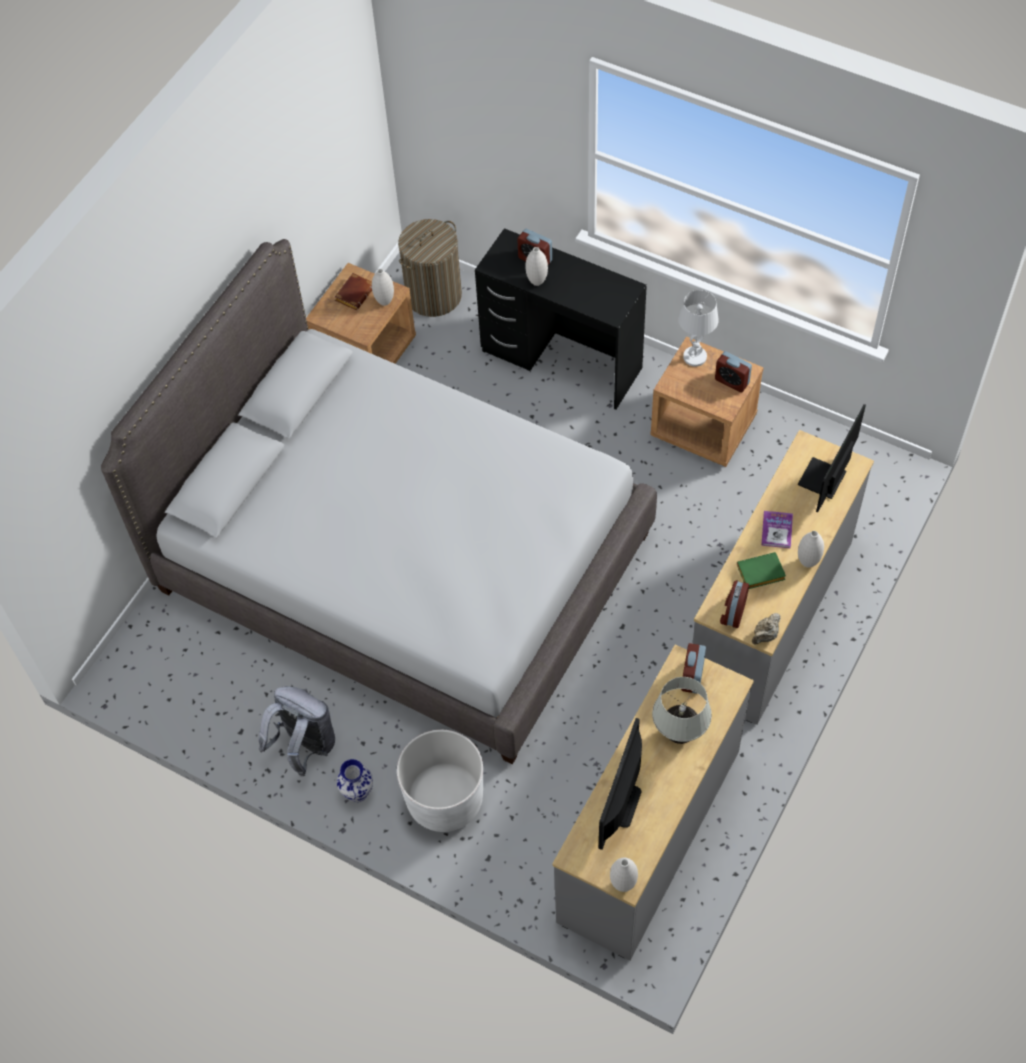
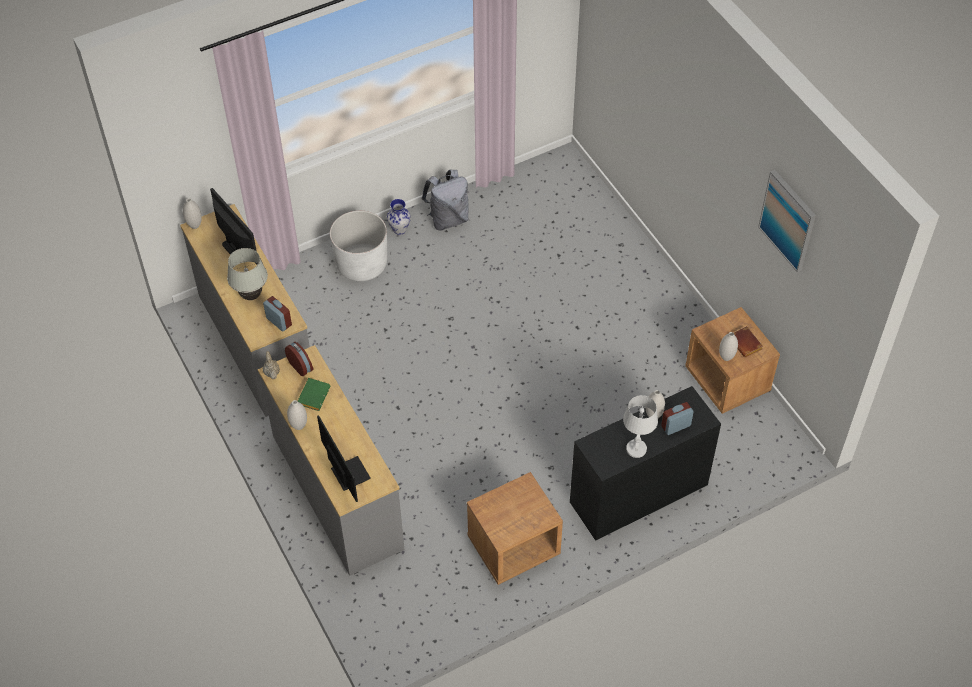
camera: 120 degrees right, 5 degrees down
(296, 147) = (788, 220): none -> picture
(403, 561) = (536, 320): grey bed -> none
(433, 295) = (756, 447): laundry basket -> none
(694, 357) = (539, 513): white table lamp -> white table lamp (636, 449)
(732, 381) = (500, 523): alarm clock -> none
(777, 530) = (335, 424): book -> none

